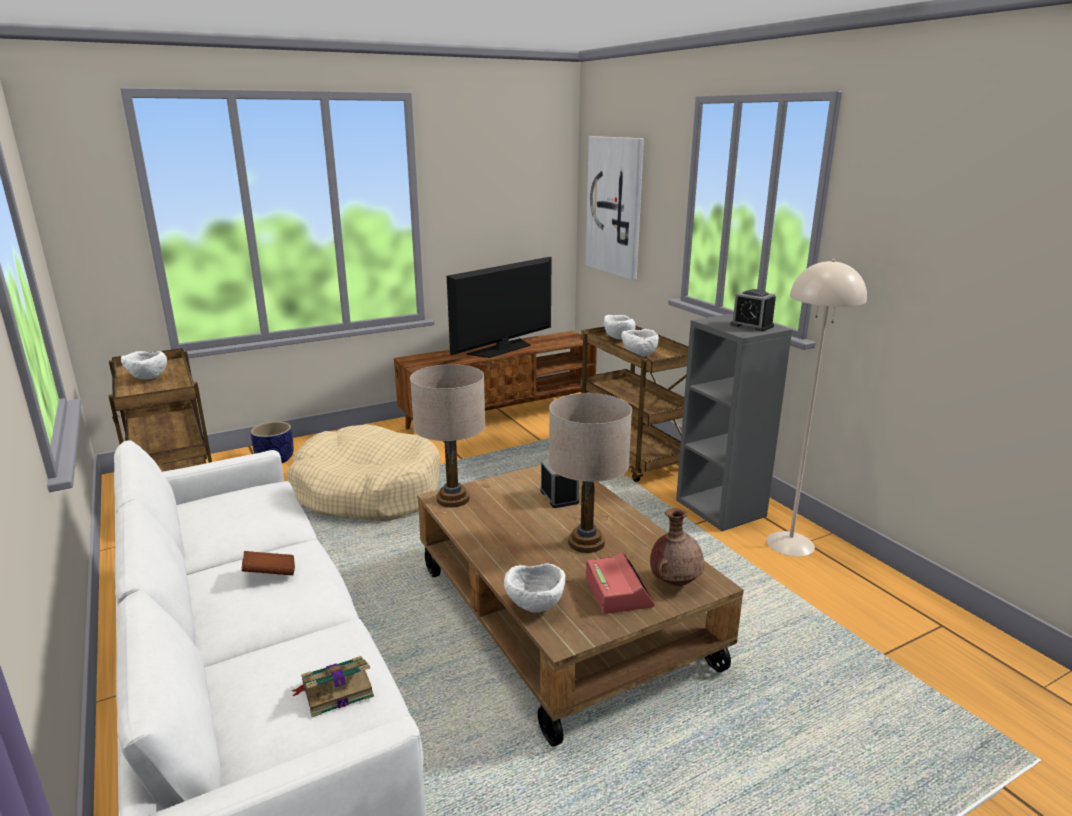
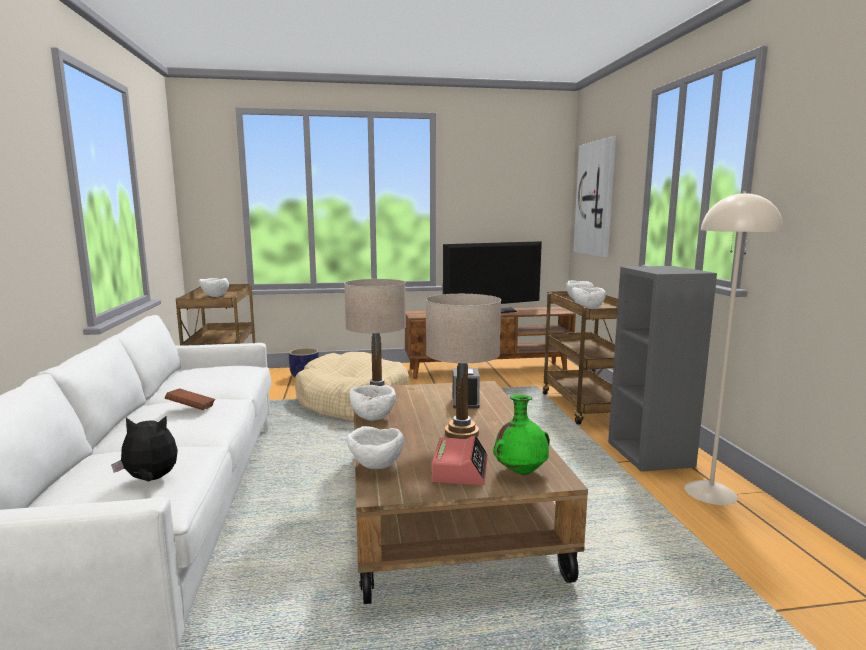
camera: 20 degrees right, 10 degrees down
(335, 690) = (151, 480): book -> plush toy
(477, 538) = (373, 417): none -> white bowl
(675, 582) = (521, 472): brown vase -> green vase
(751, 325) = (676, 270): alarm clock -> none

